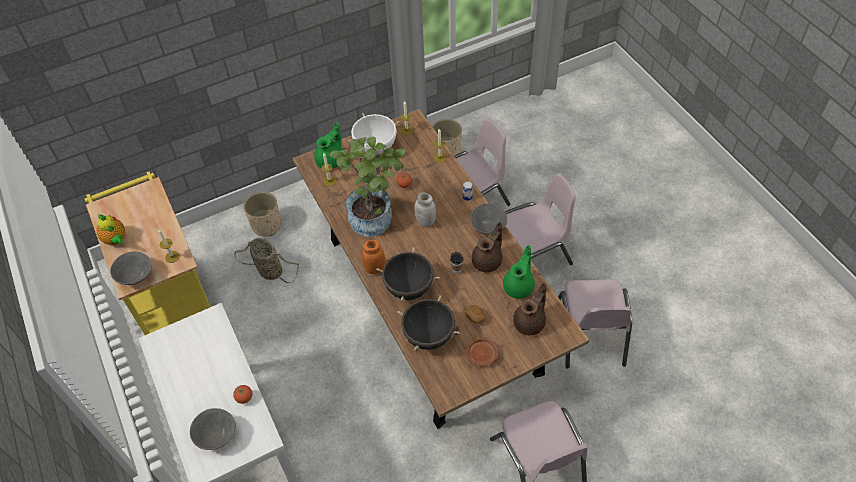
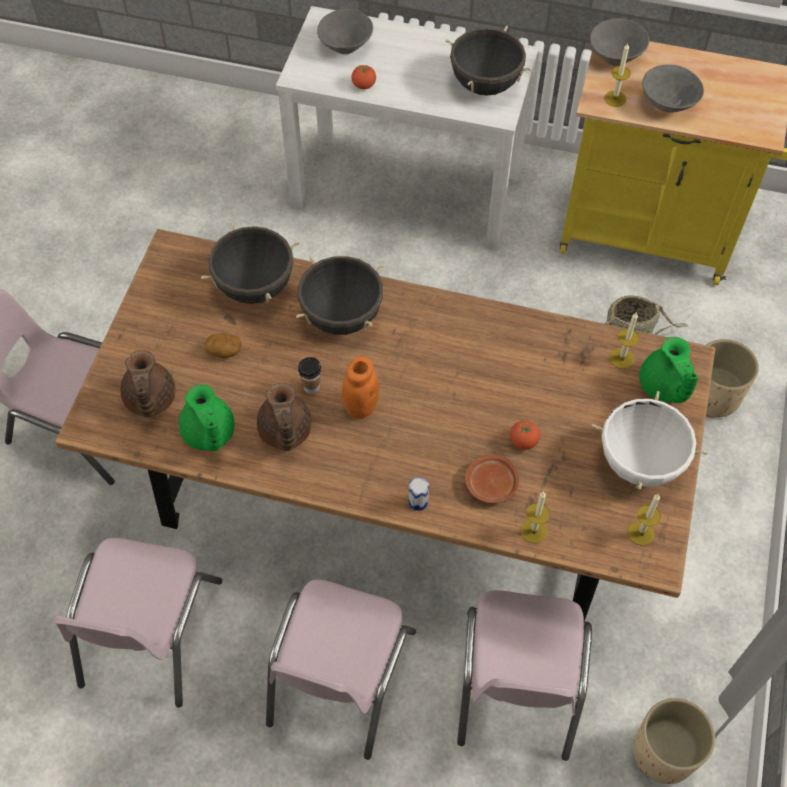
camera: 130 degrees right, 5 degrees up
(116, 240) = (696, 66): teapot -> none
(194, 339) = (485, 85): none -> black cooking pot
(375, 216) = (499, 365): potted plant -> none
(375, 269) = (410, 304): orange jar -> orange jar (361, 407)
(425, 221) = (427, 415): white jar -> none
(482, 355) = (171, 317): brown plate -> brown plate (491, 484)
(488, 227) = (337, 480): grey bowl -> grey bowl (668, 104)
(589, 334) = (149, 633): pink chair -> pink chair turned 120 degrees counterclockwise

